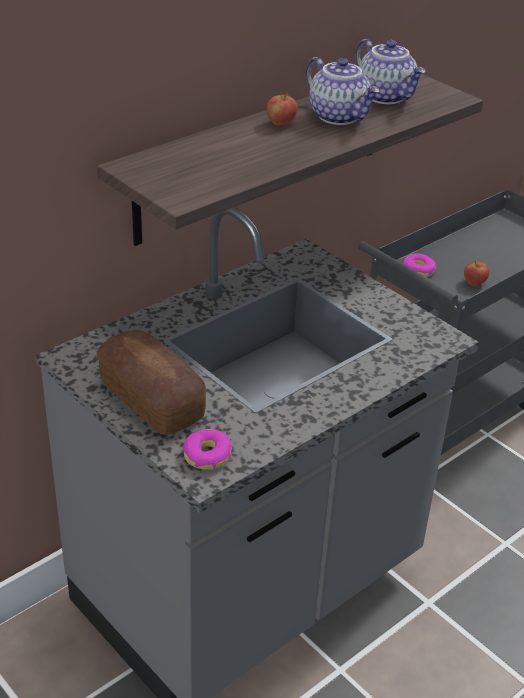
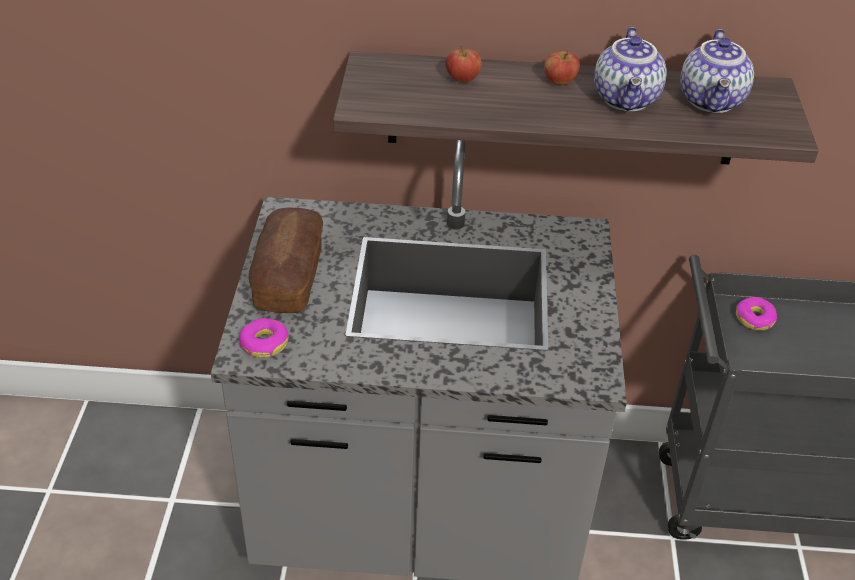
camera: 45 degrees right, 5 degrees up
(474, 283) = (799, 364): apple -> apple (462, 79)

